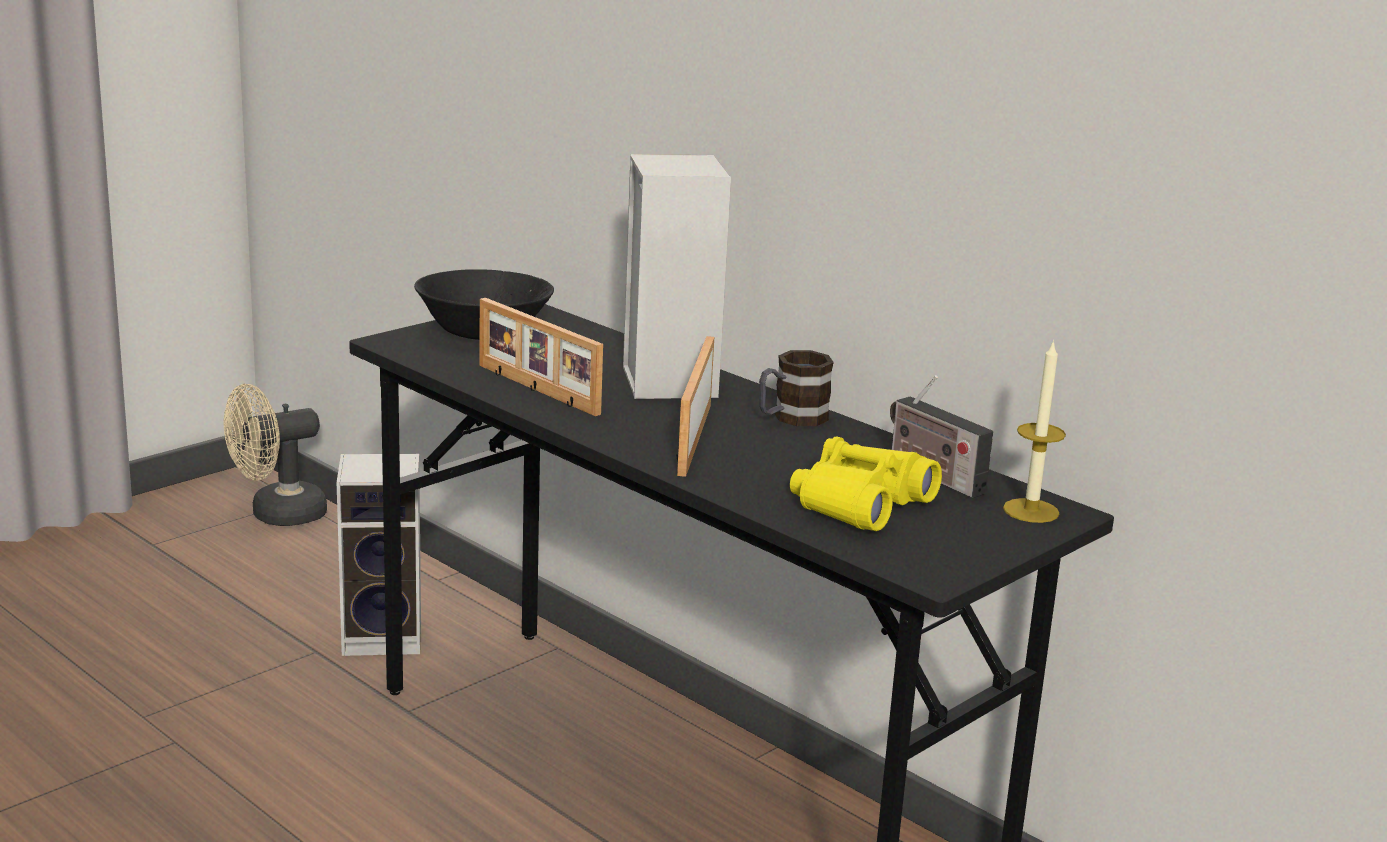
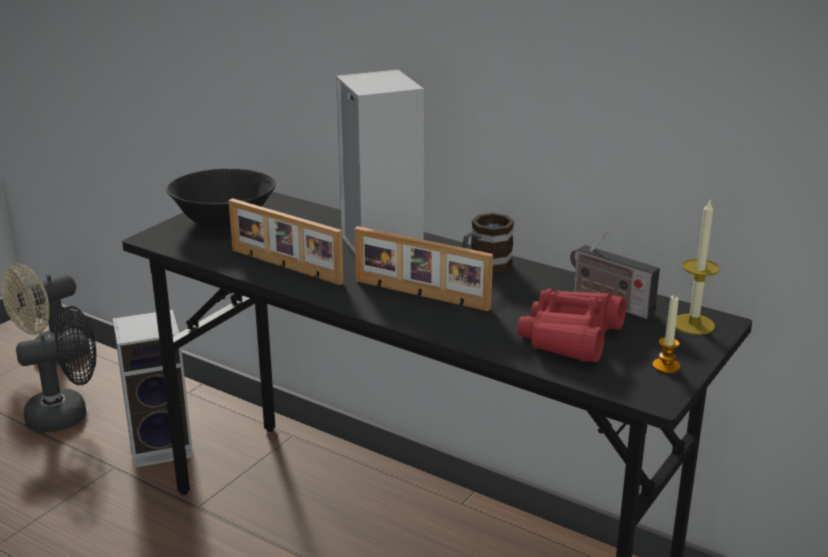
camera: 10 degrees left, 5 degrees up
(276, 584) = (67, 414): none -> black fan
(691, 439) = (420, 295): picture frame -> picture frame turned 60 degrees counterclockwise
(860, 504) = (570, 337): yellow binoculars -> red binoculars
(966, 549) = (666, 366): none -> candle

